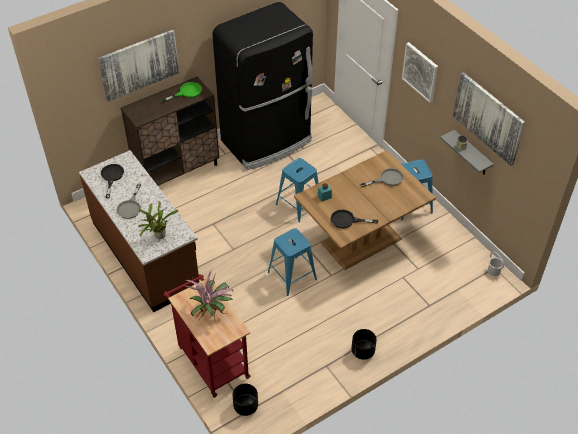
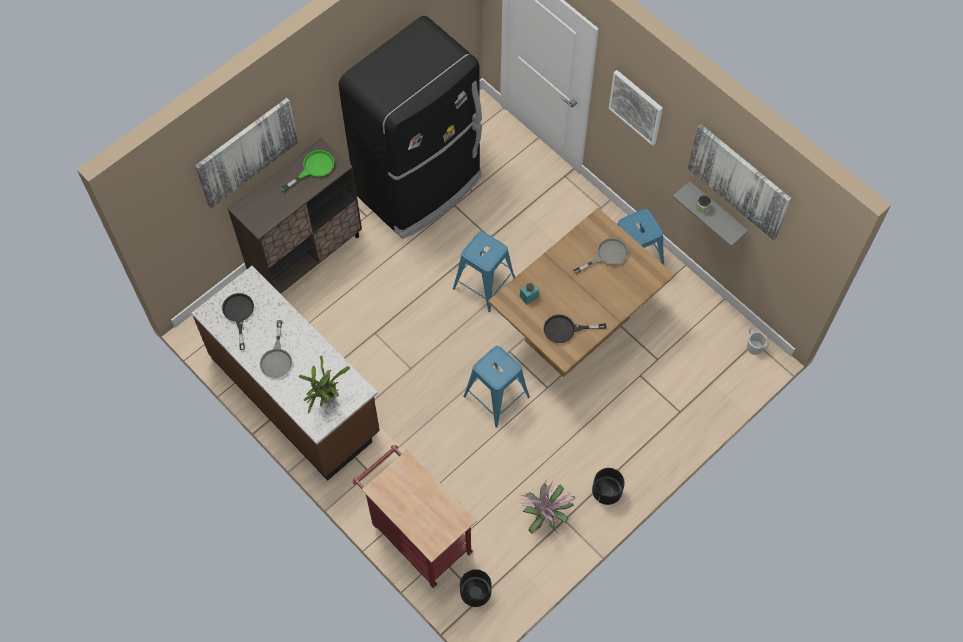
camera: 10 degrees left, 15 degrees up
(211, 311) = (421, 499): potted plant -> potted plant (546, 517)

